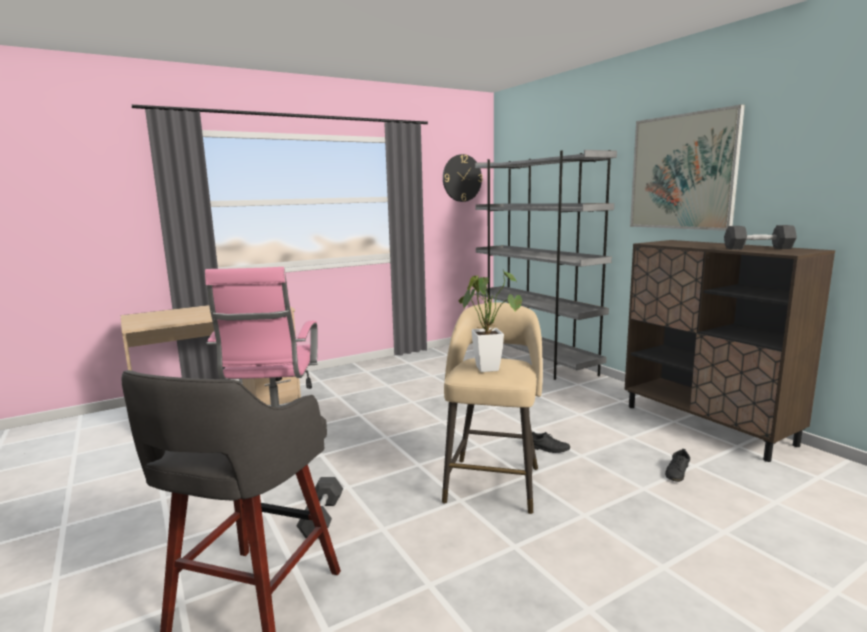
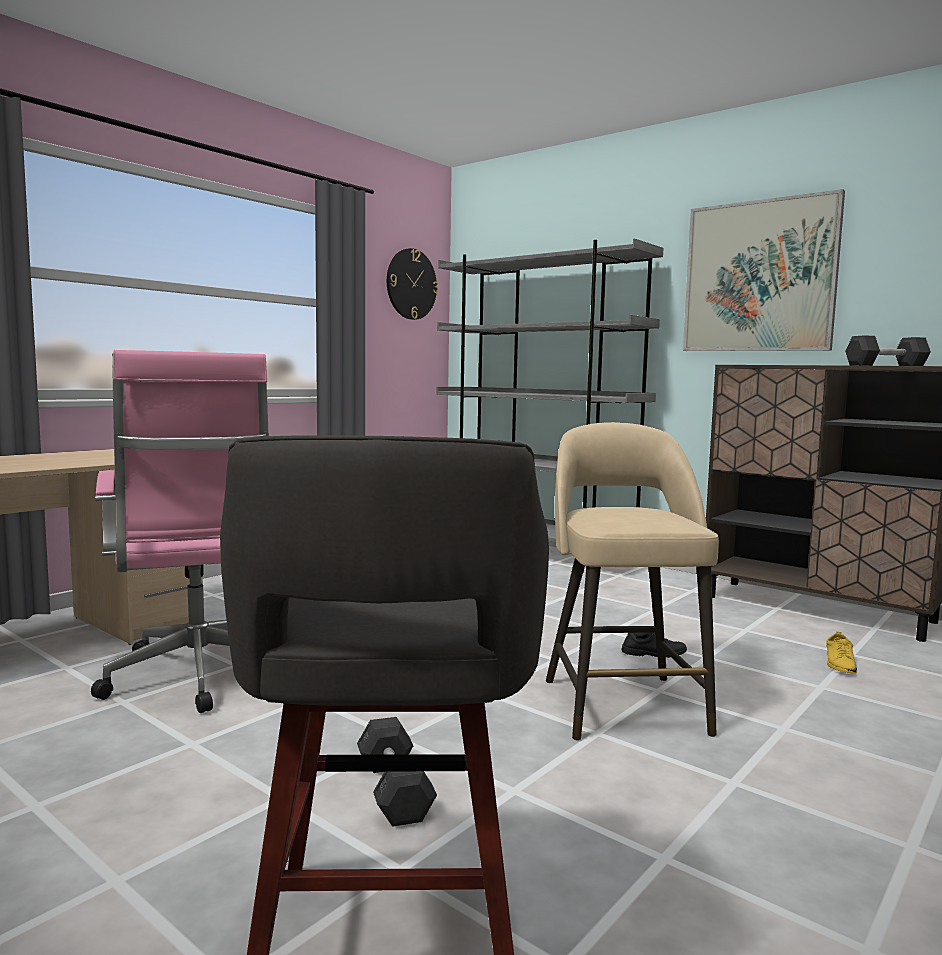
camera: 20 degrees left, 5 degrees down
(486, 367) = (624, 514): potted plant -> none
(677, 472) = (840, 664): black shoe -> yellow shoe

